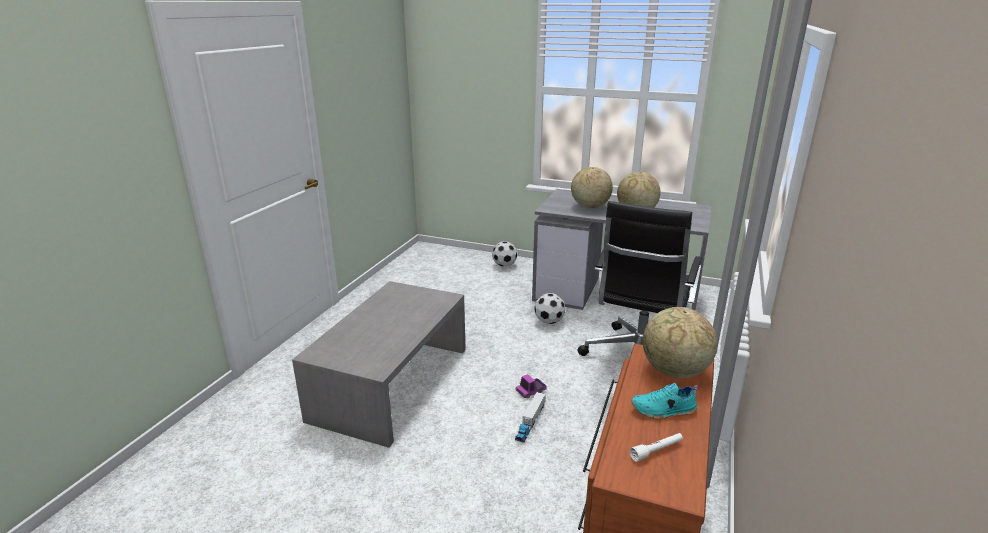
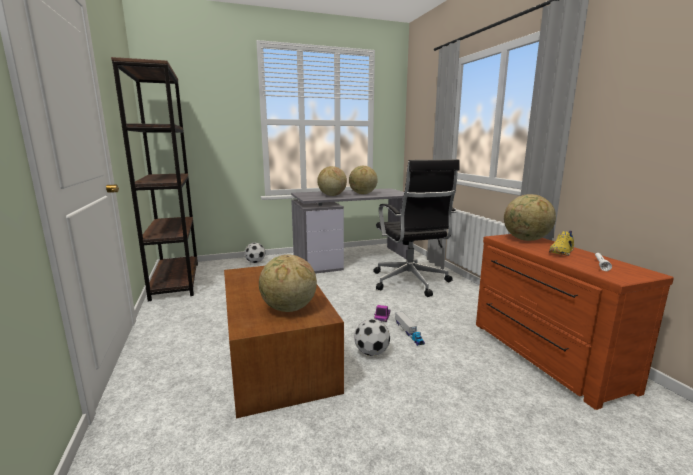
camera: 40 degrees left, 10 degrees down
(366, 348) = (288, 309): none -> globe
(392, 383) = (278, 353): grey coffee table -> brown coffee table
(410, 266) = (176, 280): none -> brown bookcase
(549, 321) = (333, 281): football -> football (372, 352)
(663, 411) = (562, 252): turquoise shoe -> yellow shoe

